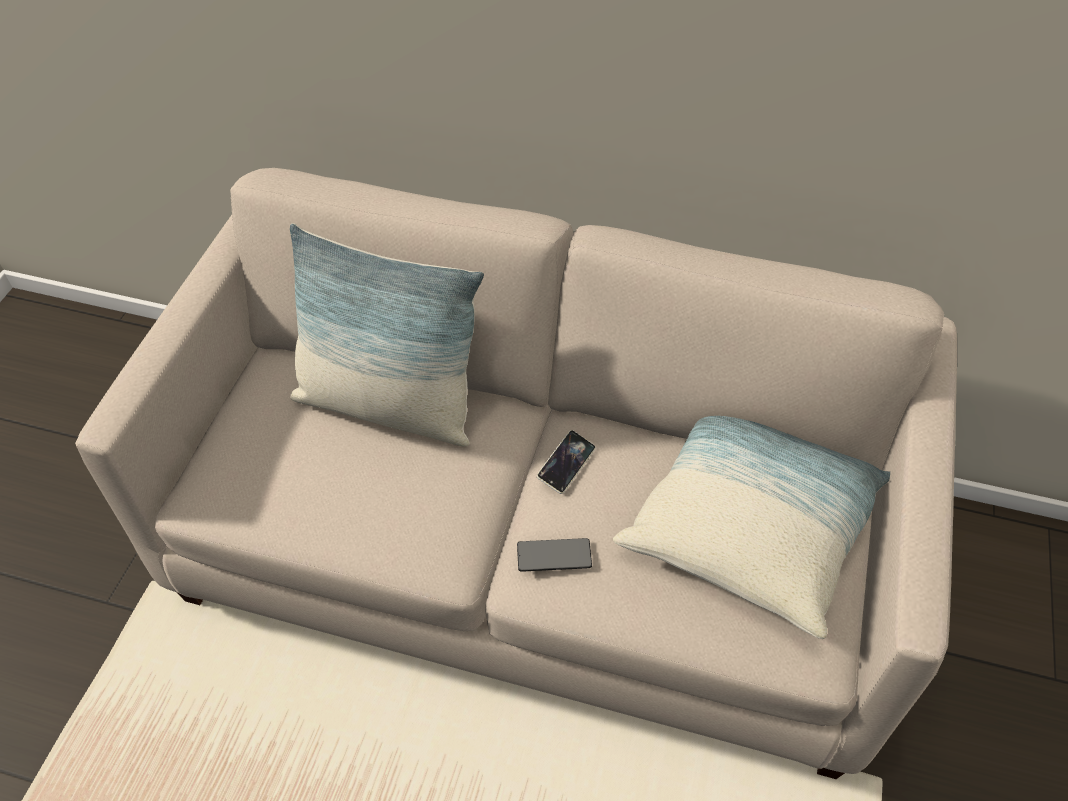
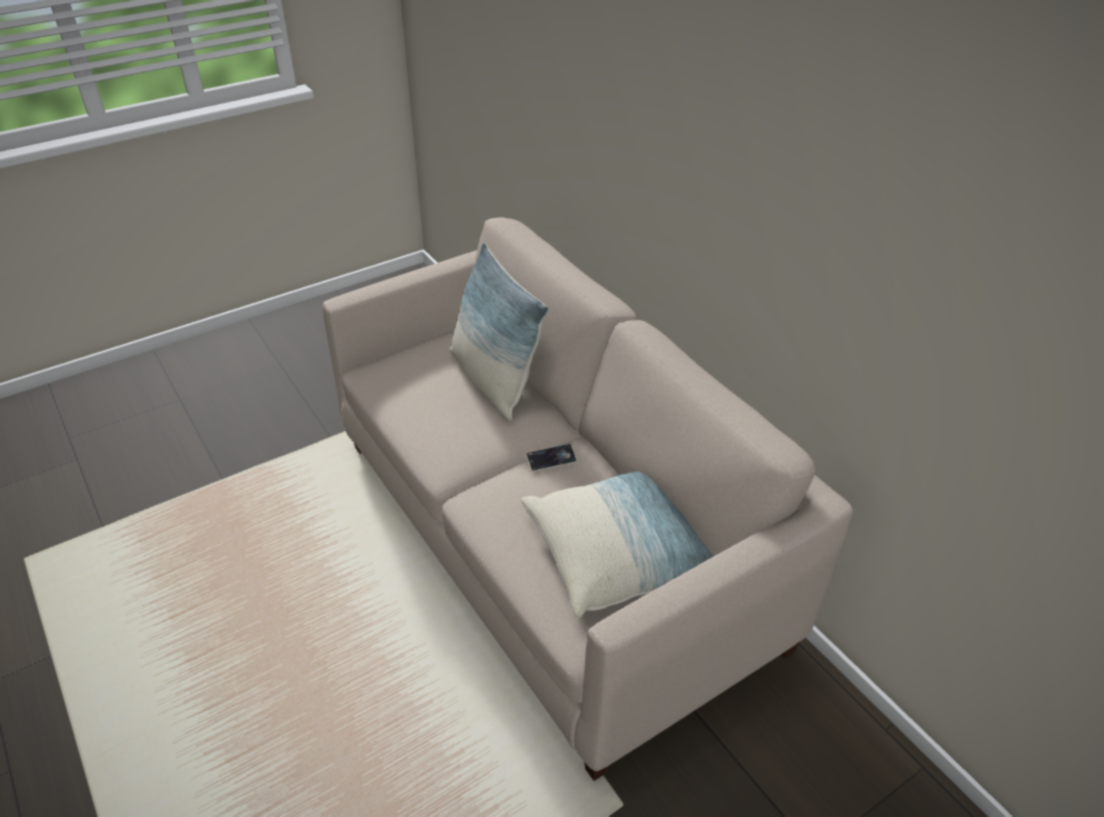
camera: 40 degrees right, 10 degrees down
(554, 556) = (494, 495): phone -> none

